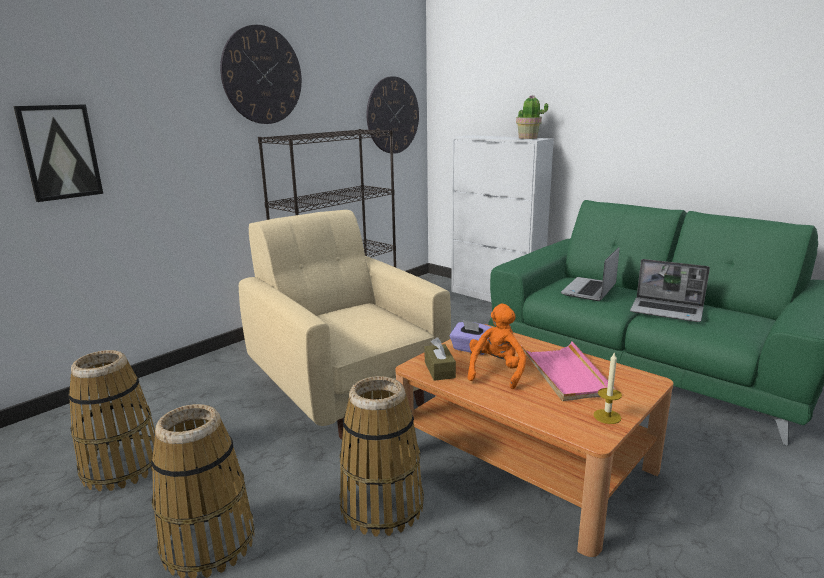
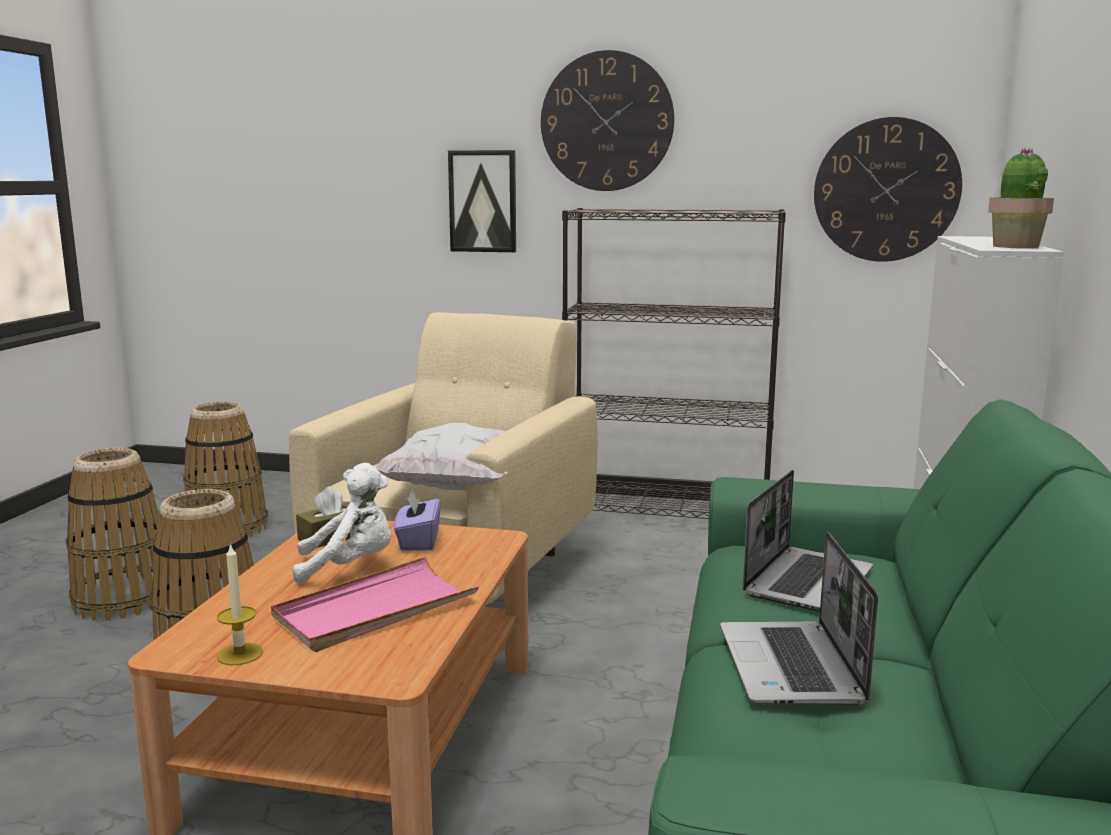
camera: 60 degrees right, 5 degrees down
(60, 152) = (347, 207): picture -> picture (483, 201)
(398, 323) = (456, 487): none -> white pillow
(496, 372) = (350, 567): orange plush toy -> white plush toy
(589, 290) = (807, 581): laptop -> laptop turned 120 degrees clockwise

